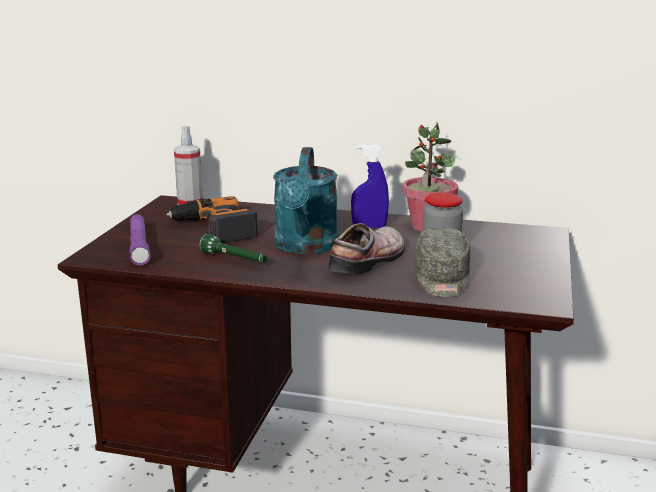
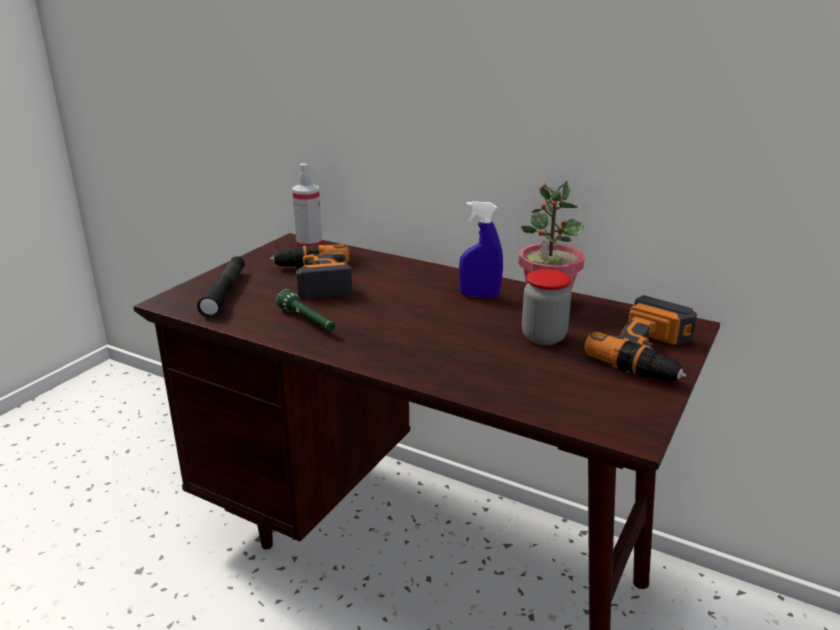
camera: 15 degrees right, 5 degrees up
(139, 246) = (225, 293): purple flashlight -> black flashlight
(305, 247) = (393, 314): turquoise watering can -> none
(370, 260) = (454, 341): shoe -> none
(442, 279) = (522, 379): grey cap -> none
(530, 253) = (651, 354): none -> power drill

